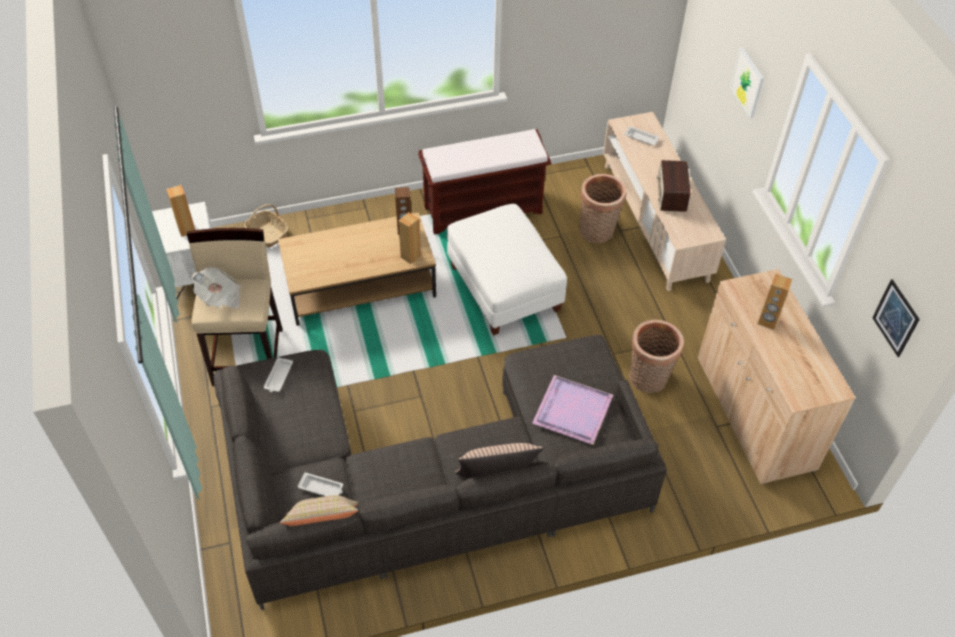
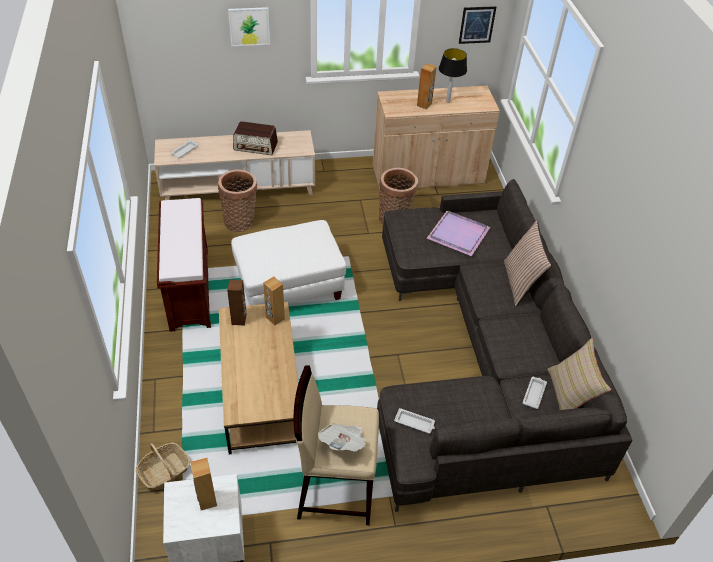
camera: 85 degrees left, 5 degrees down
(788, 348) = (447, 101): none -> table lamp

